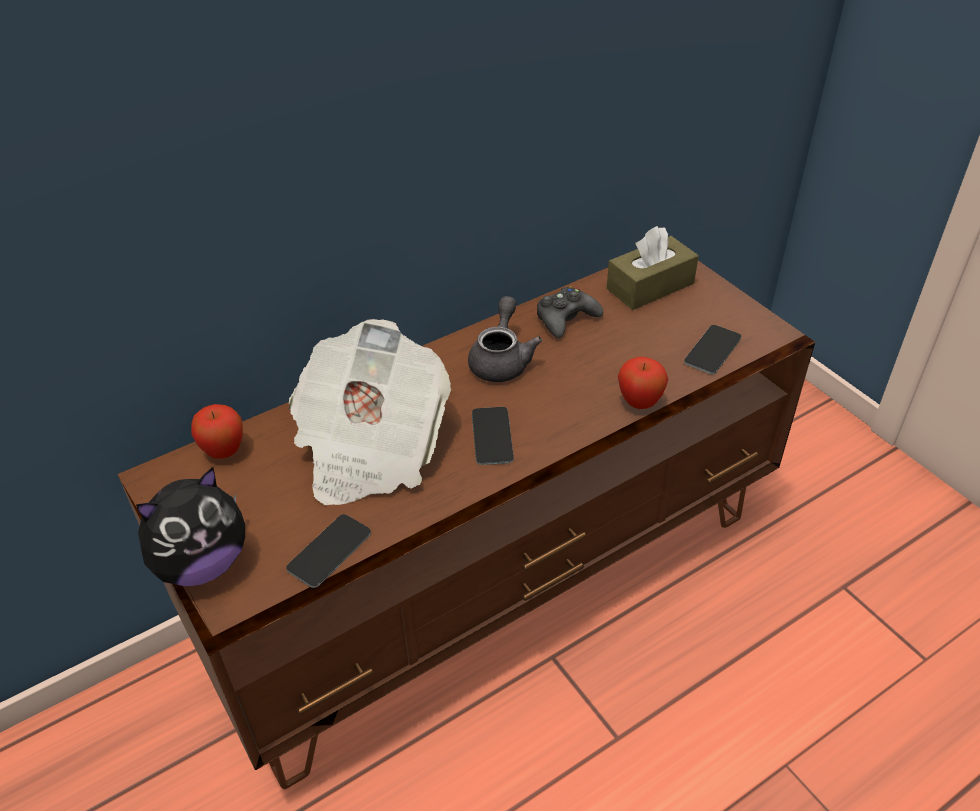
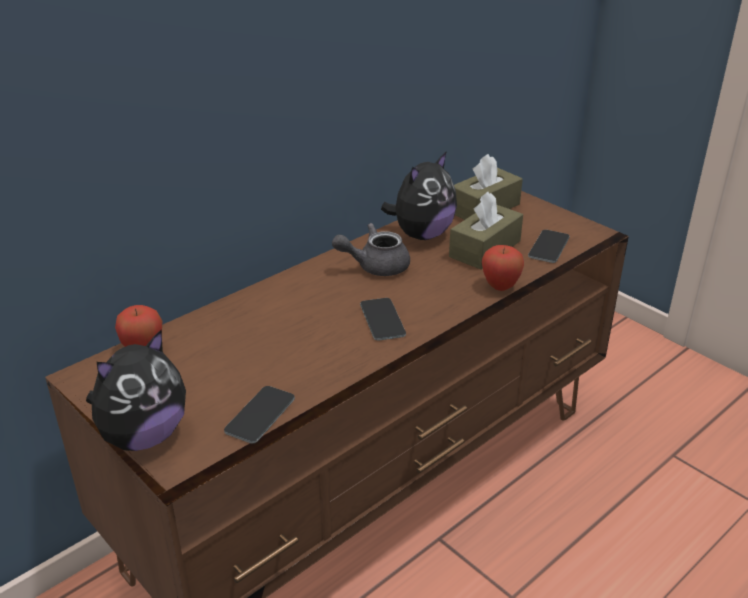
camera: 10 degrees left, 10 degrees down
(370, 446) = (276, 335): newspaper -> none
(501, 359) = (375, 266): grey teapot -> grey teapot turned 105 degrees counterclockwise
(566, 319) = (421, 234): black game controller -> plush toy
(635, 346) = (485, 249): none -> brown tissue box

